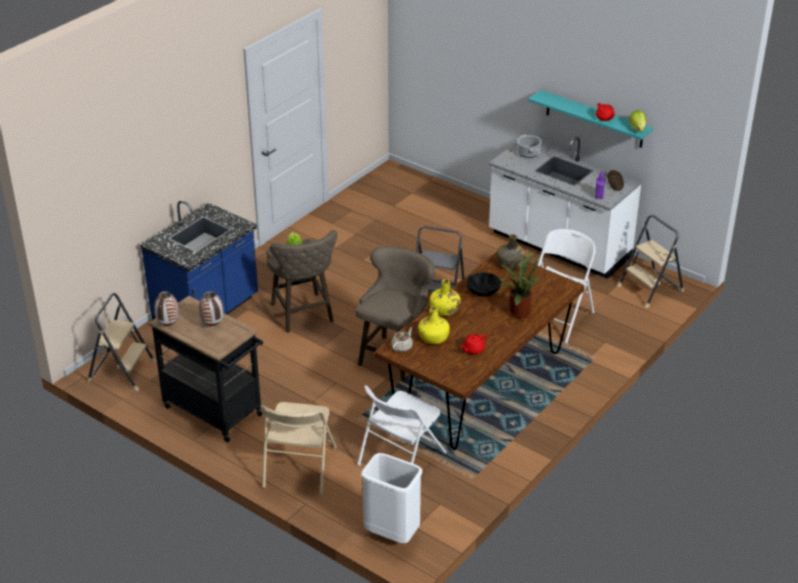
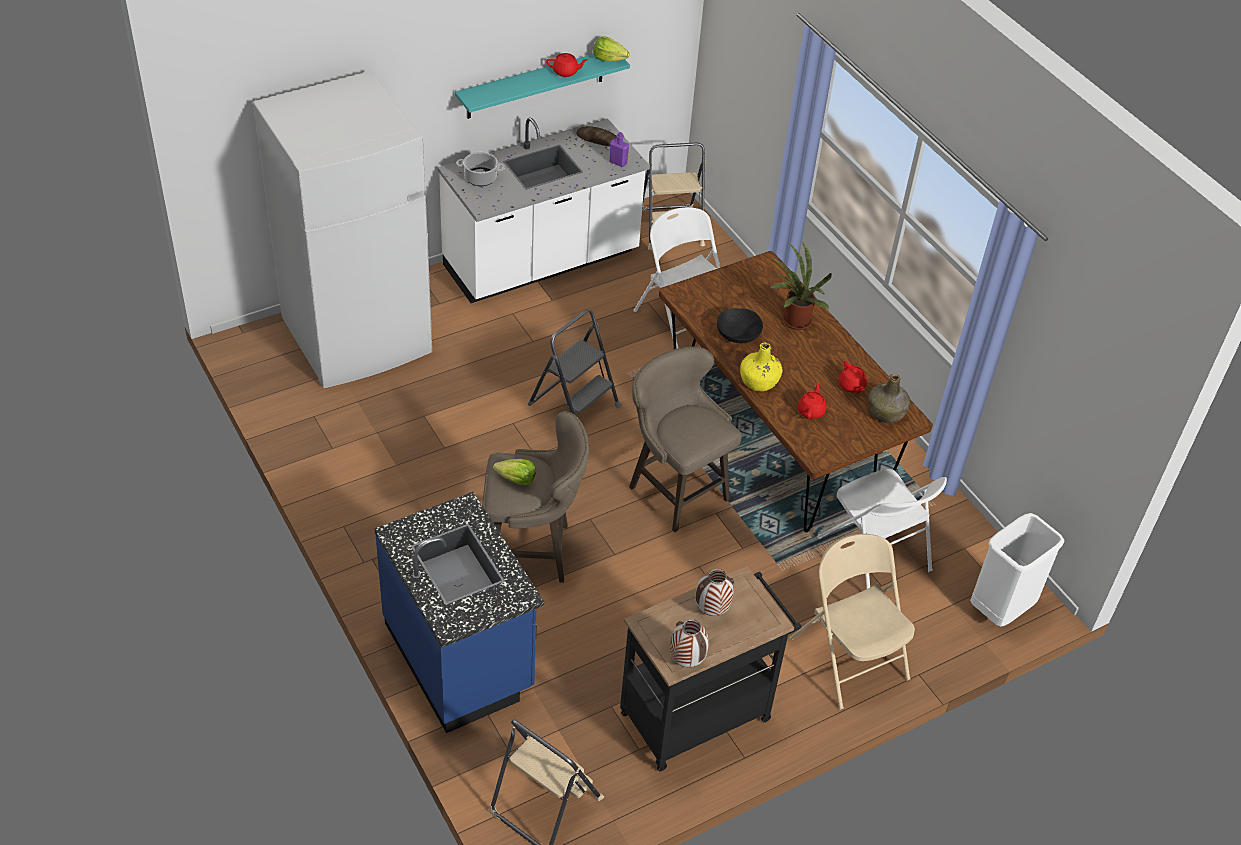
camera: 70 degrees left, 10 degrees up
(299, 467) = (849, 658): beige chair -> beige chair turned 150 degrees counterclockwise
(402, 346) = (816, 444): beige teapot -> none
(428, 202) = (357, 335): none -> white fridge
(433, 337) = (811, 410): yellow bottle -> red teapot
(510, 264) = (695, 291): green bottle -> green bottle (886, 412)

